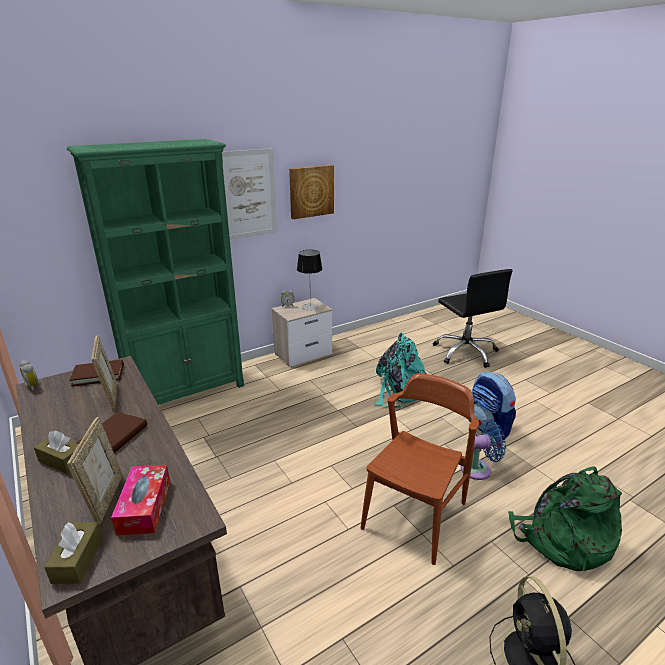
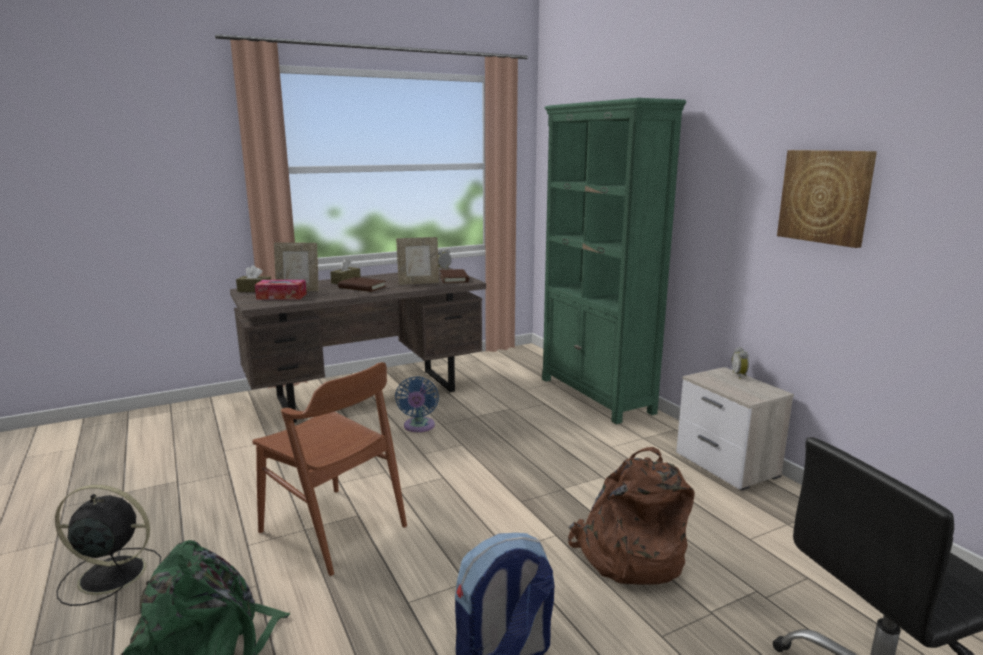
camera: 95 degrees right, 10 degrees down
(248, 194) = (727, 182): picture -> none
(310, 307) = (745, 390): table lamp -> none
(400, 391) = (628, 555): turquoise backpack -> brown backpack
(479, 469) = (392, 609): blue fan -> blue fan (418, 427)

